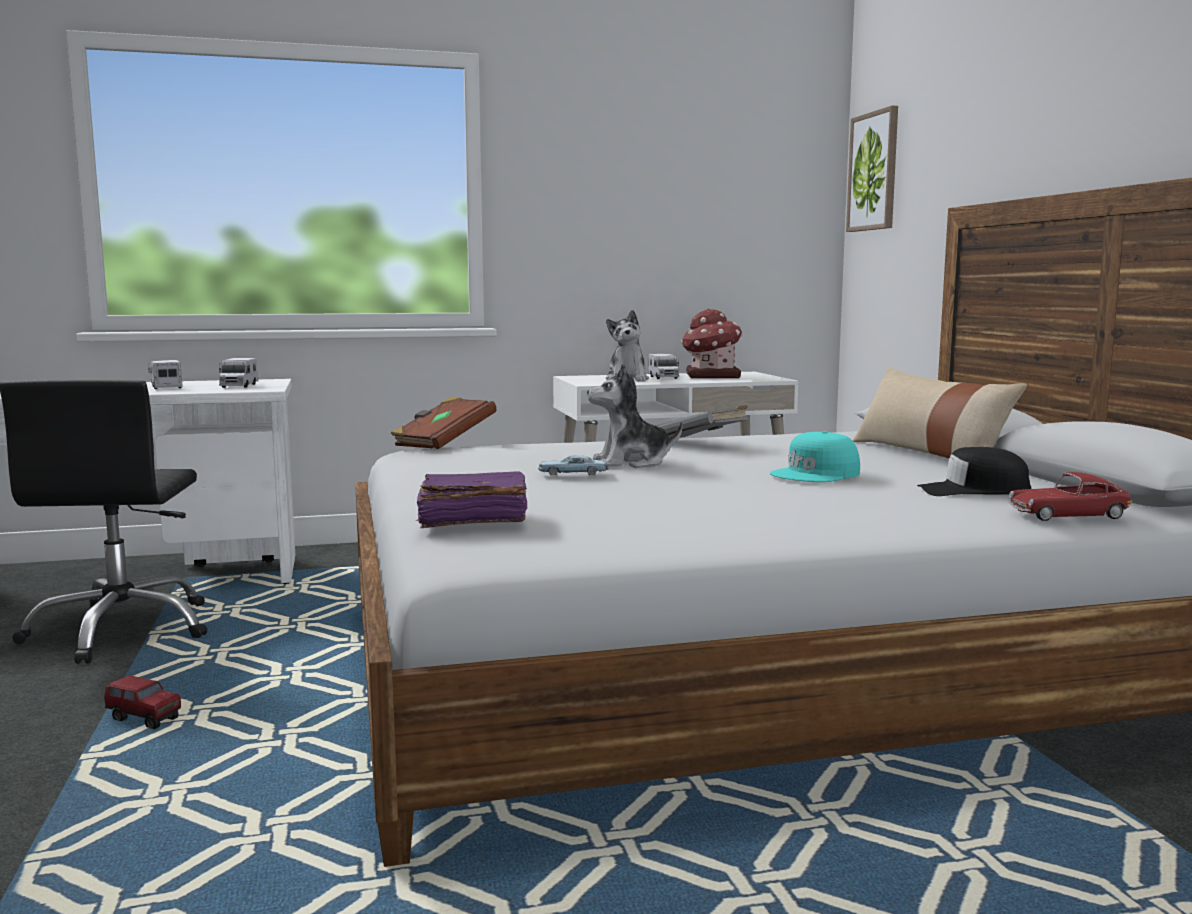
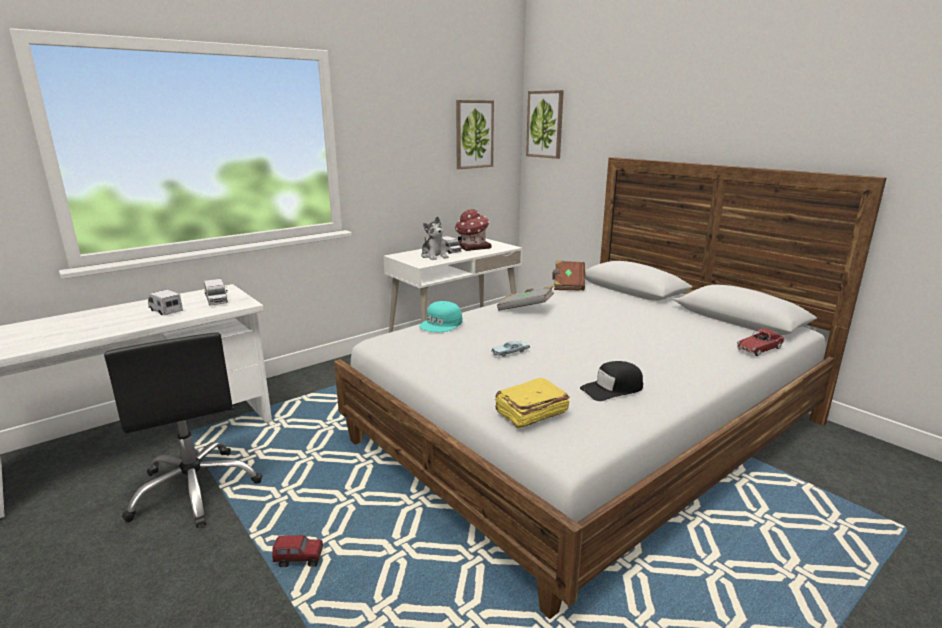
camera: 25 degrees left, 10 degrees up
(443, 442) = (391, 329): brown book -> brown book (568, 285)
(471, 520) = (530, 413): purple book -> yellow book
(631, 463) = (524, 335): plush toy -> none
(740, 191) = (474, 134): none -> picture
(816, 474) = (621, 331): turquoise cap -> turquoise cap (442, 324)
(929, 454) = (639, 302): beige pillow -> none
(973, 491) = (700, 334): black cap -> black cap (612, 389)

